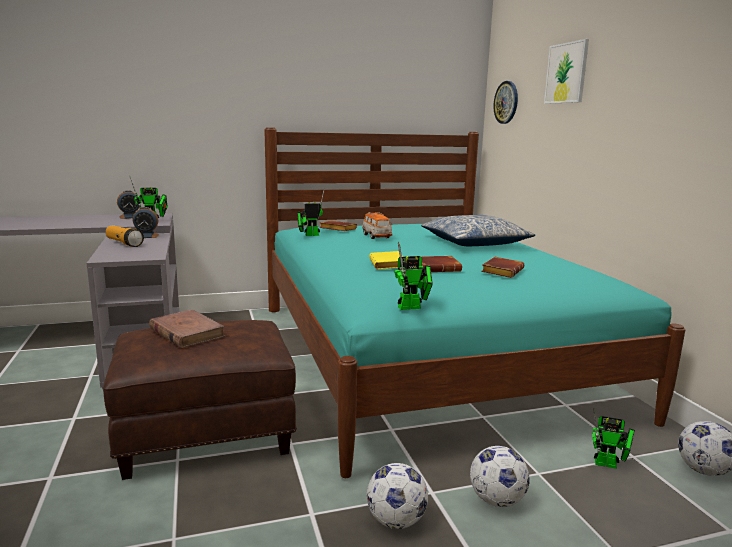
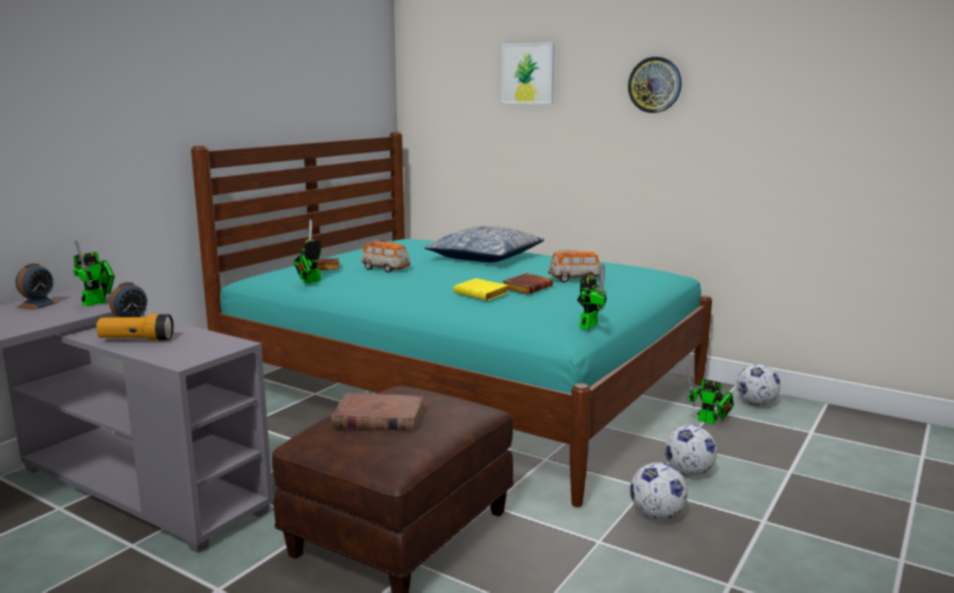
camera: 40 degrees left, 0 degrees up
(501, 271) = (575, 279): brown book -> toy car
(506, 102) = (437, 98): wall clock -> wall clock (655, 85)
(609, 464) = (709, 421): toy robot -> toy robot turned 60 degrees clockwise

